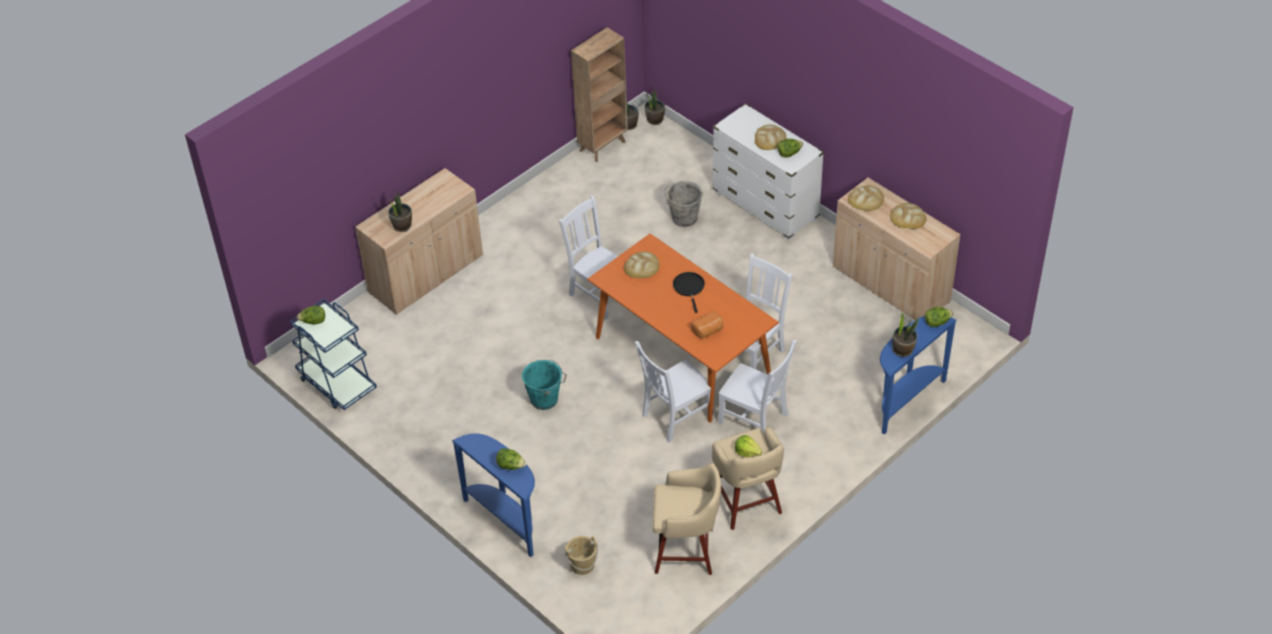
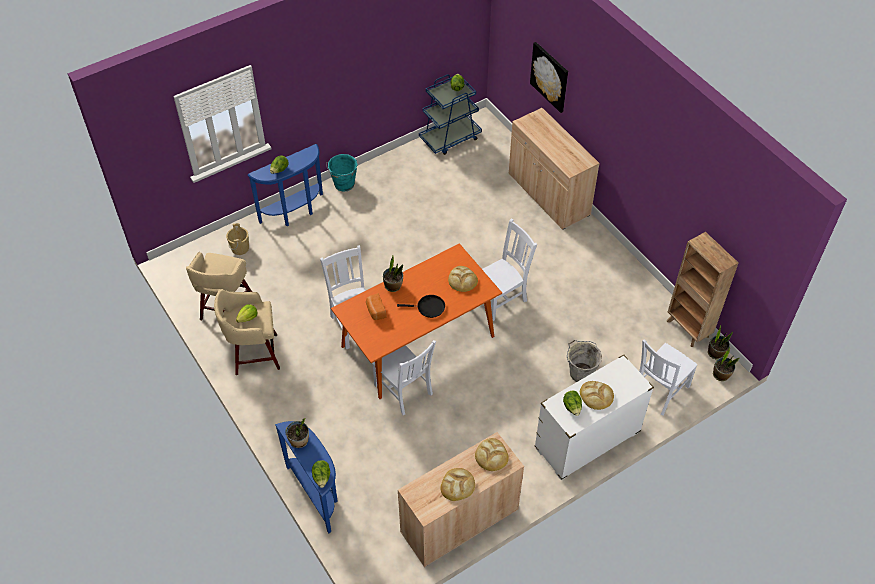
camera: 100 degrees right, 5 degrees up
(349, 183) = (550, 76): none -> picture
(402, 226) = (536, 132): potted plant -> potted plant (393, 286)
(545, 400) = (398, 249): turquoise bucket -> turquoise bucket (344, 184)
(755, 420) = (333, 377): white chair -> white chair (659, 391)

